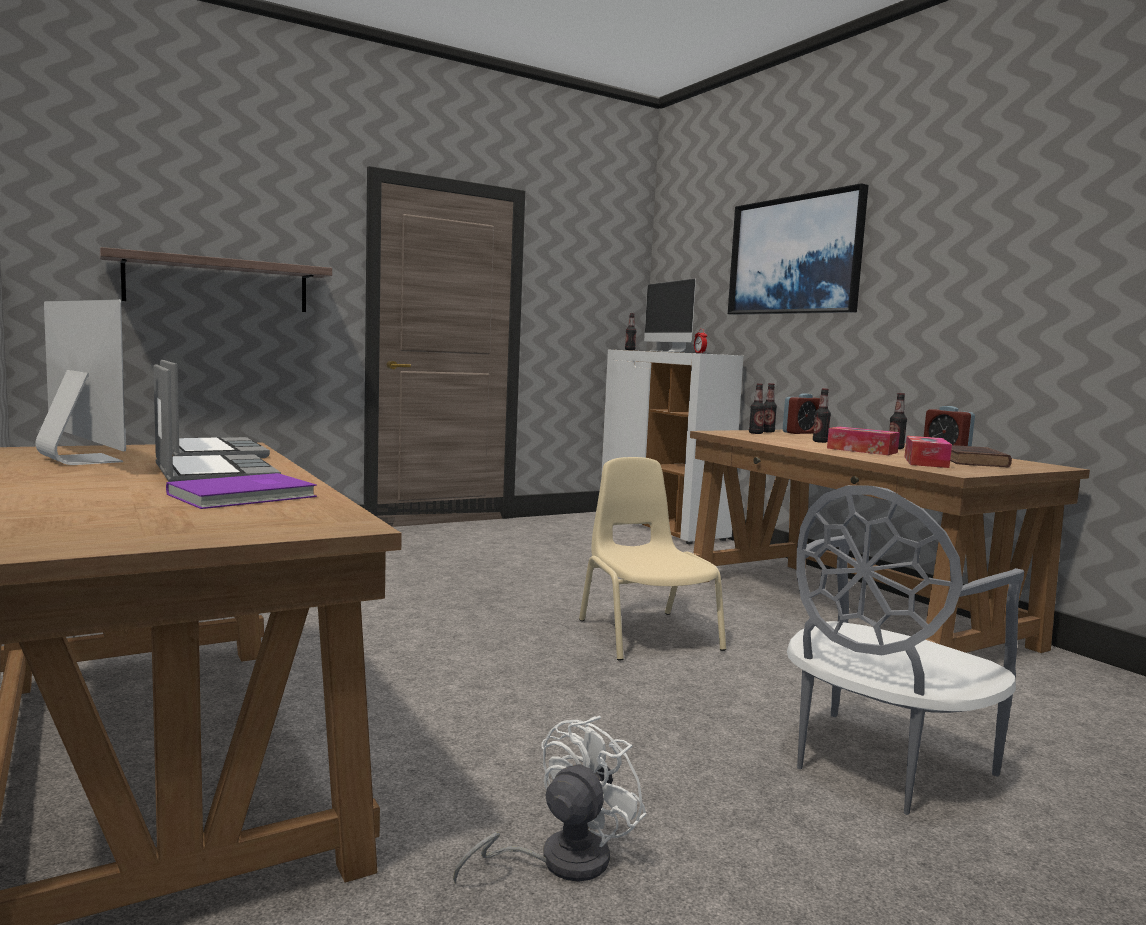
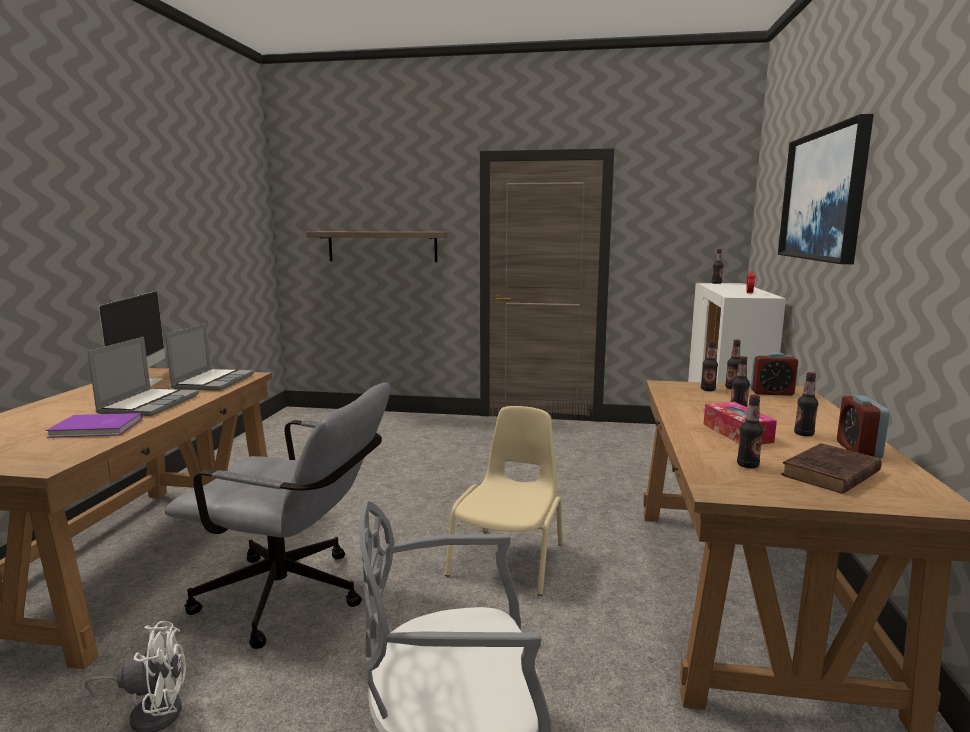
camera: 40 degrees right, 5 degrees up
(502, 722) = (295, 598): none -> grey office chair
(668, 351) = (736, 288): monitor -> none
(925, 462) = (747, 465): tissue box -> bottle

